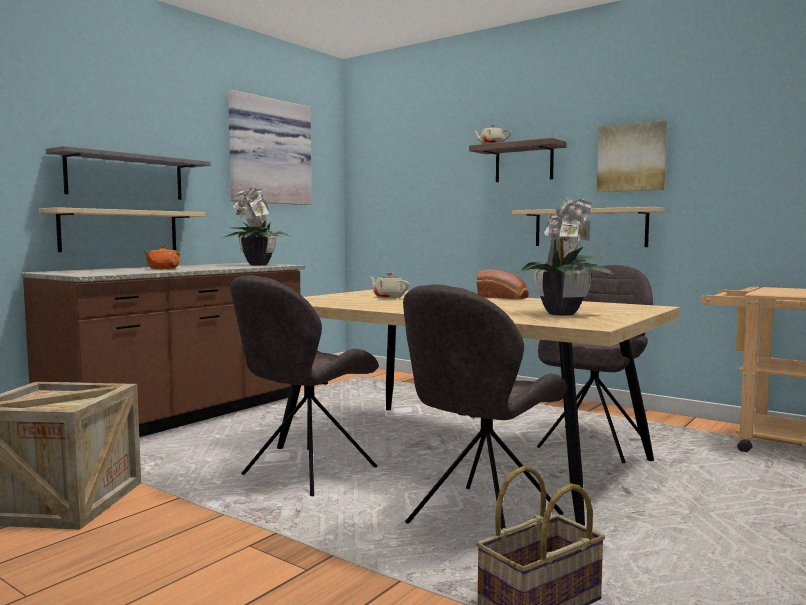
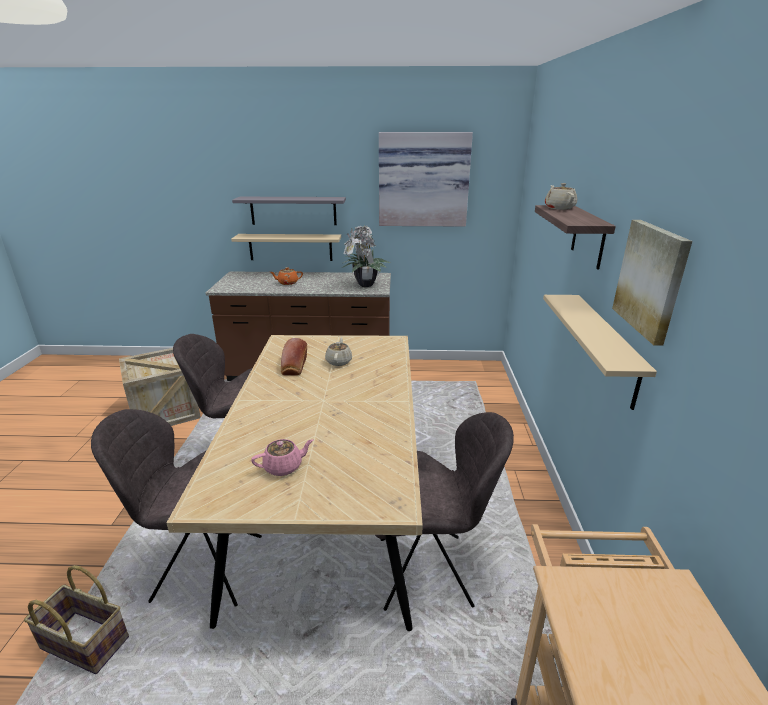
camera: 55 degrees right, 20 degrees up
(504, 297) = (394, 403): bread -> bread (294, 367)
(563, 313) = (284, 467): potted plant -> pink teapot

